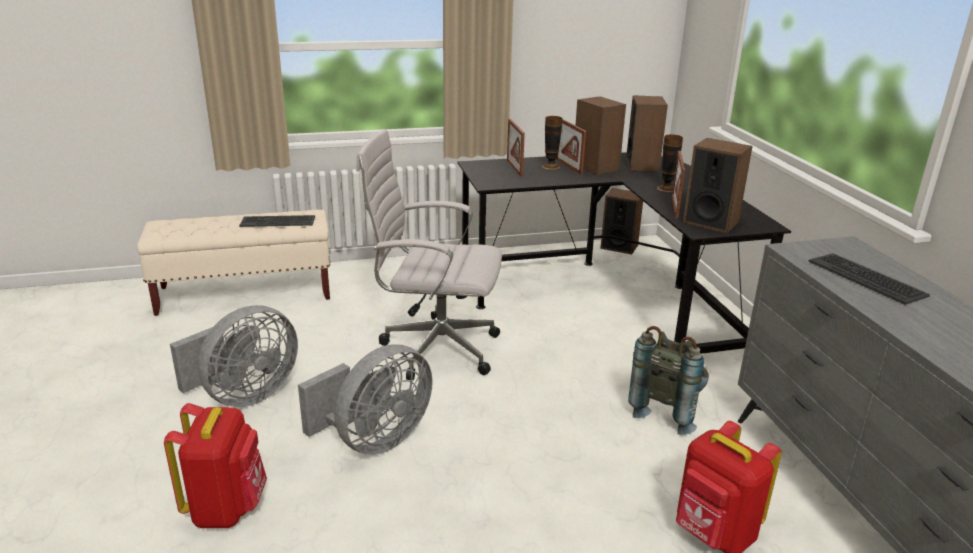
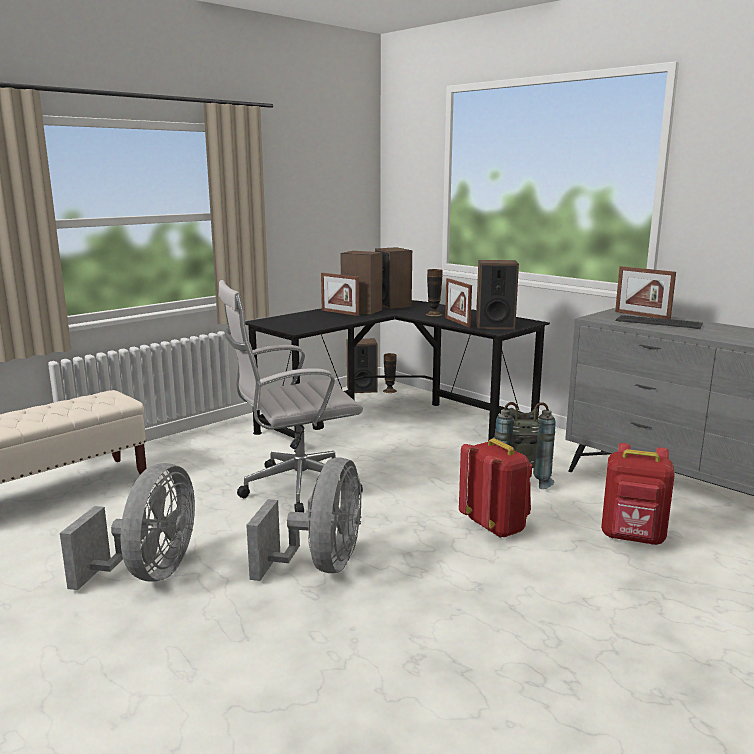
camera: 30 degrees left, 10 degrees down
(226, 508) = (242, 662): red backpack -> red backpack (495, 526)
(278, 221) = (81, 405): keyboard -> none
(514, 168) = (299, 319): picture frame -> picture frame (642, 315)
(551, 166) = (326, 314): vase -> vase (389, 391)

